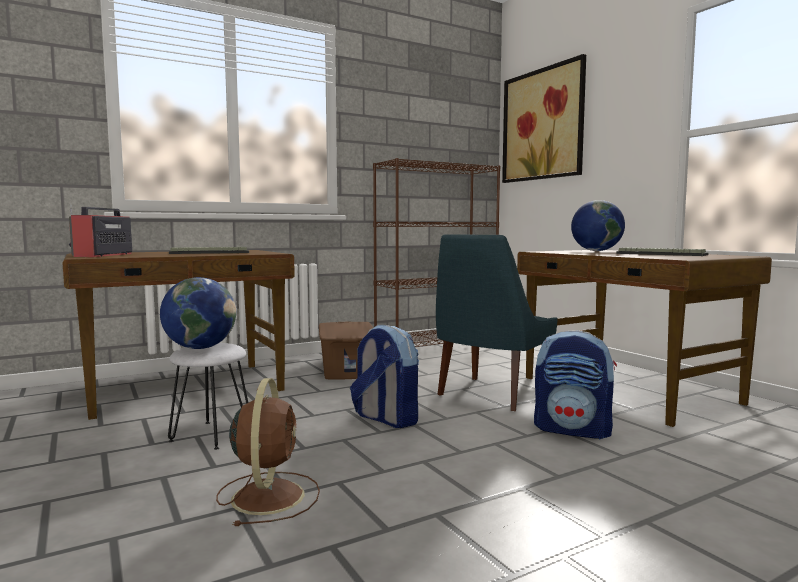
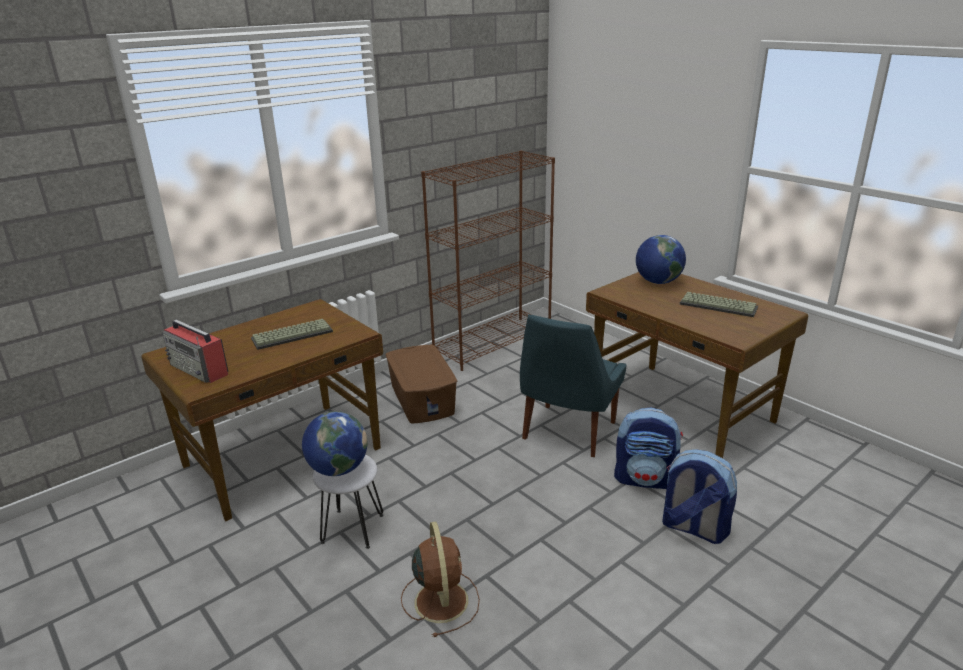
camera: 10 degrees left, 20 degrees up
(102, 255) = (200, 370): radio -> radio turned 45 degrees counterclockwise
(385, 419) = (490, 483): backpack -> backpack (693, 528)
(542, 124) = (599, 108): picture -> none

